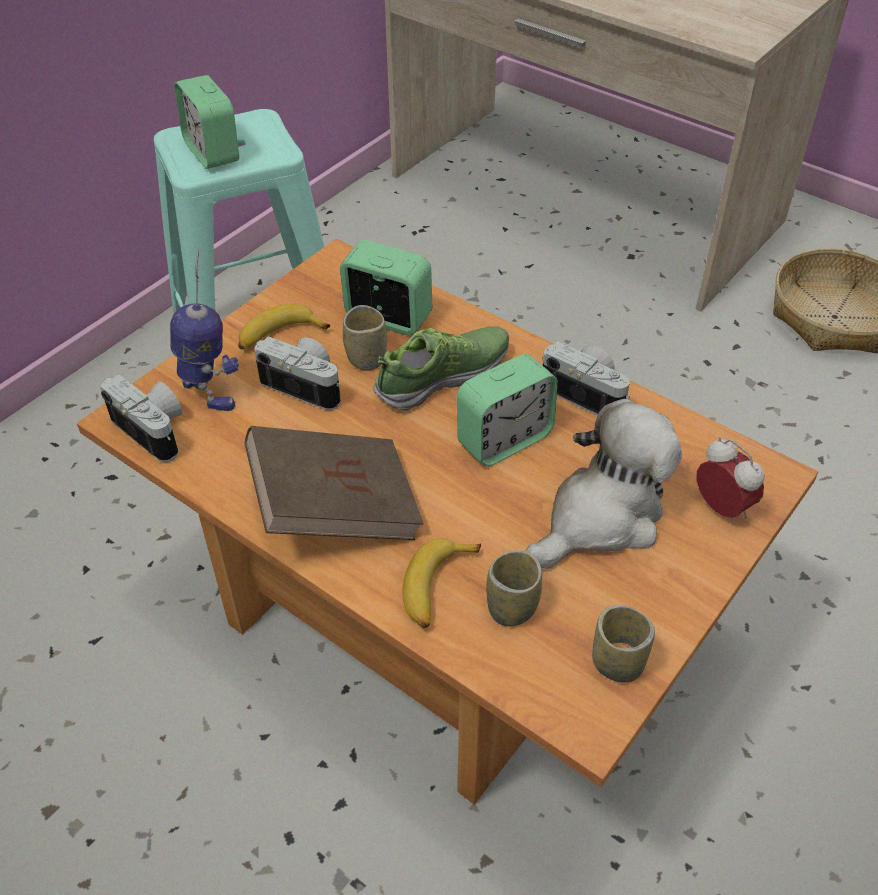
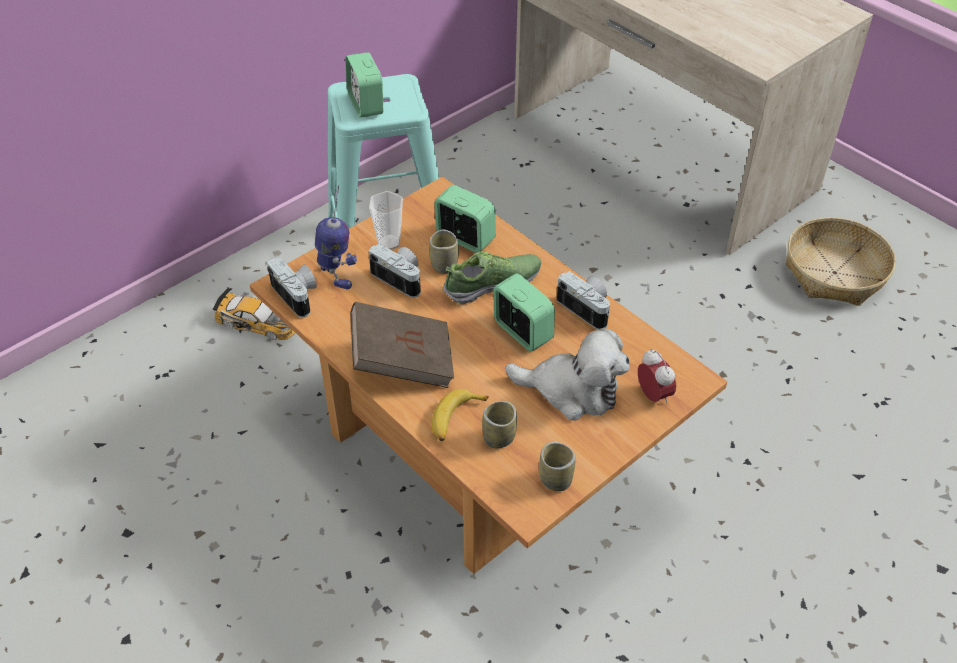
camera: 10 degrees right, 0 degrees up
(98, 477) = (258, 321): none -> toy car
(279, 336) = (389, 242): banana -> cup
(504, 439) = (522, 332): alarm clock -> alarm clock turned 105 degrees counterclockwise
(601, 517) = (572, 390): plush toy -> plush toy turned 45 degrees clockwise

